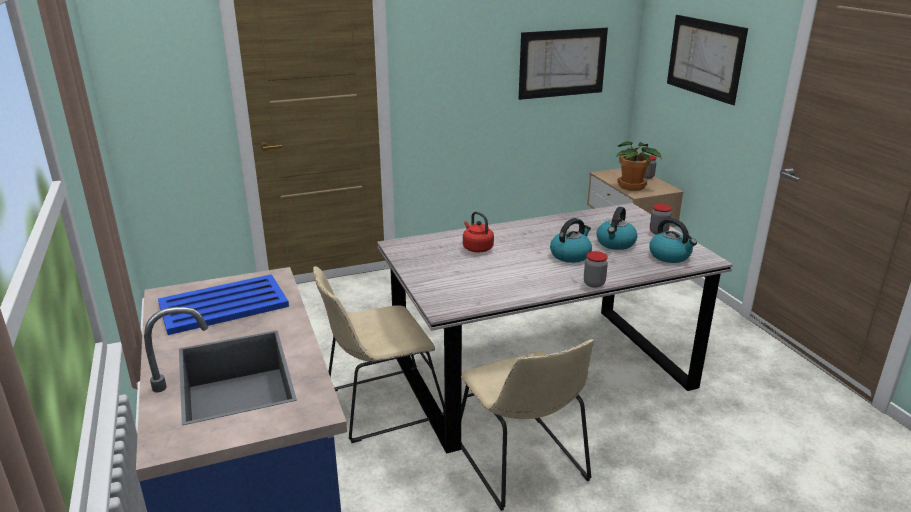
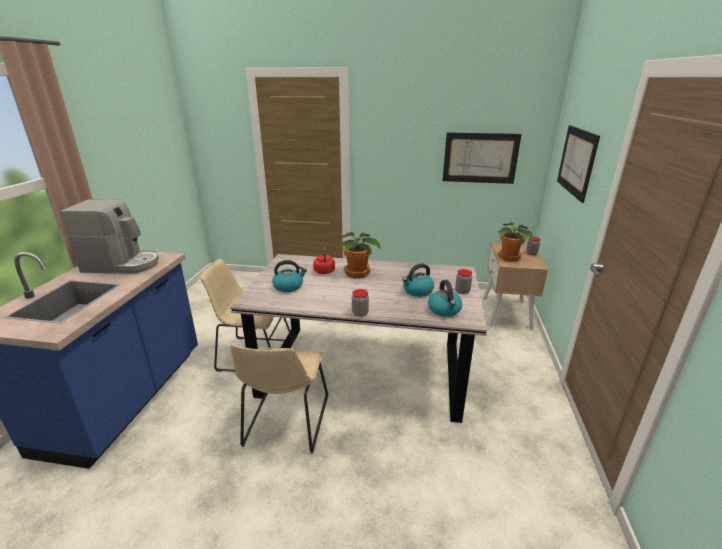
camera: 30 degrees right, 0 degrees up
(222, 305) = (123, 264): blue tray -> coffee machine
(522, 241) = (357, 273): none -> potted plant
(570, 255) = (374, 290): kettle -> kettle (289, 286)

